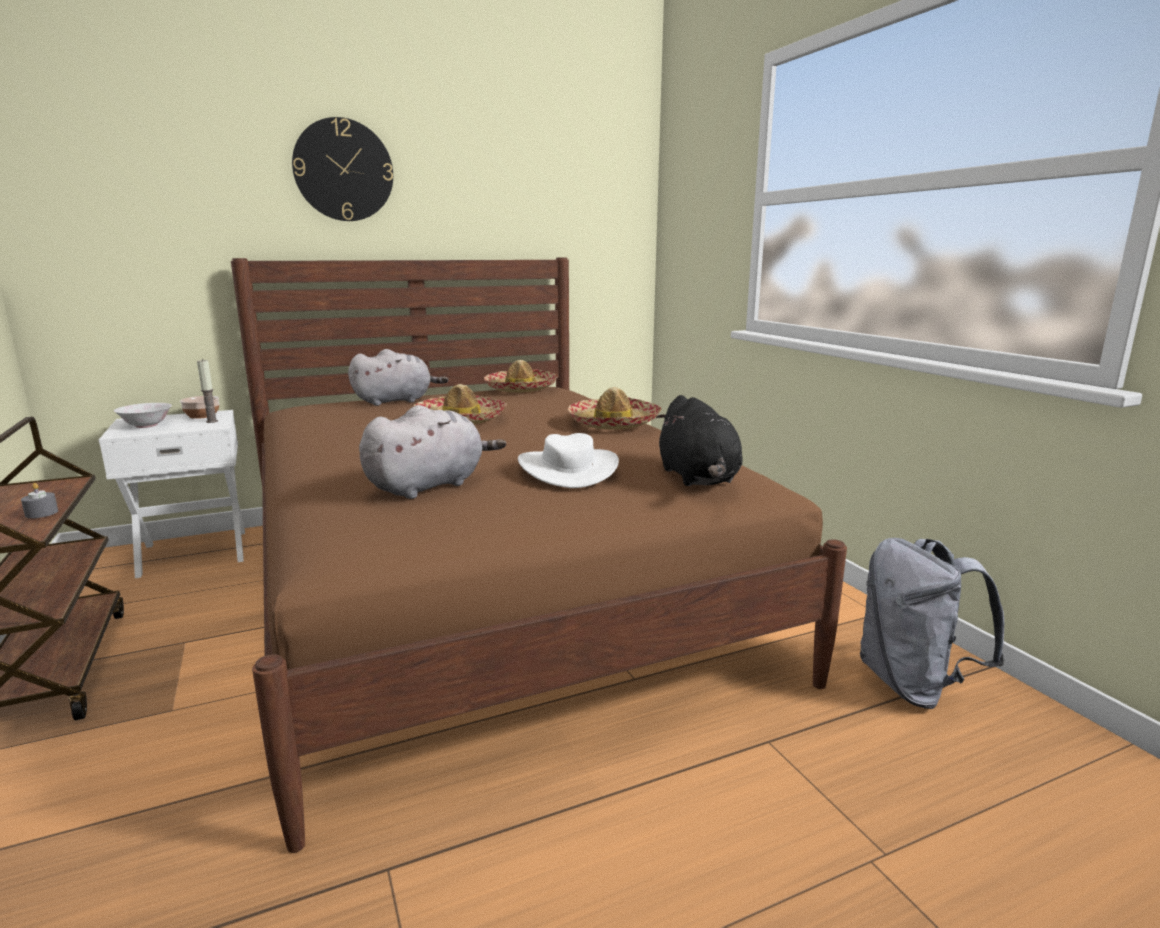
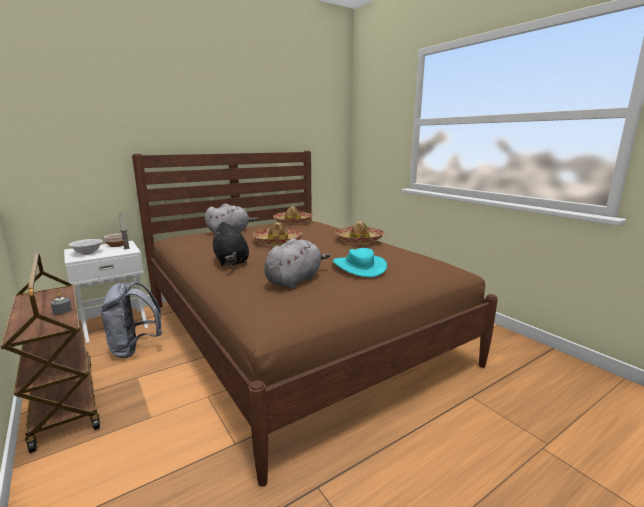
camera: 10 degrees left, 0 degrees up
(343, 170) = (192, 103): wall clock -> none
(568, 469) = (359, 267): white hat -> turquoise hat
(698, 478) = (425, 268): black plush toy -> black plush toy (231, 262)
(913, 685) = (523, 361): grey backpack -> grey backpack (135, 348)

